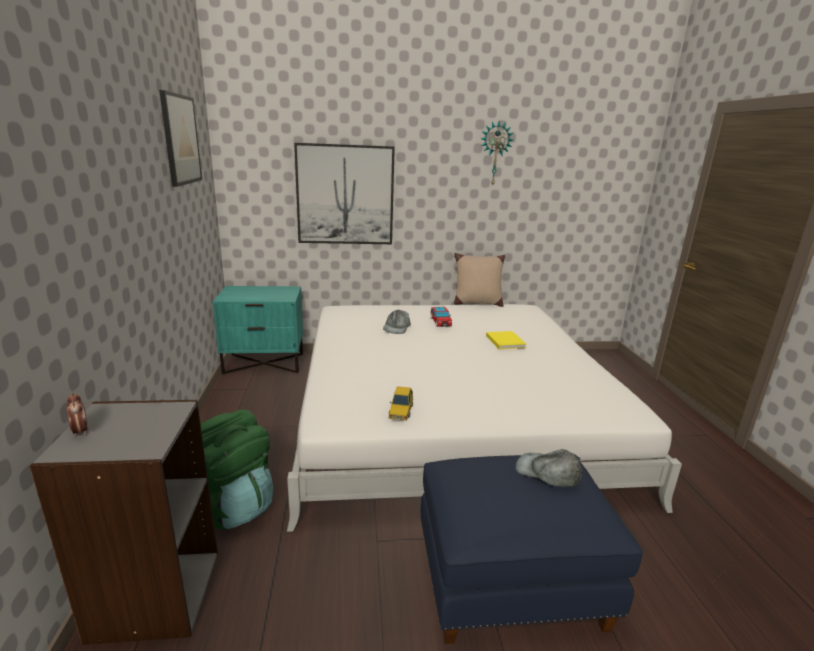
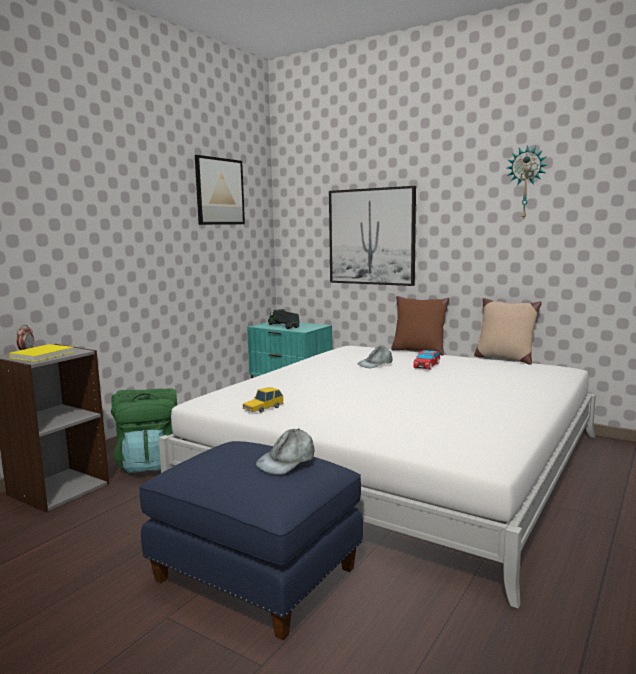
camera: 40 degrees right, 10 degrees down
(254, 295) = (283, 326): none -> toy truck
(401, 304) = (418, 351): none -> brown pillow
(505, 341) = (465, 387): yellow book -> yellow book (44, 354)
(548, 472) = (287, 461): grey cap -> grey cap turned 120 degrees counterclockwise

